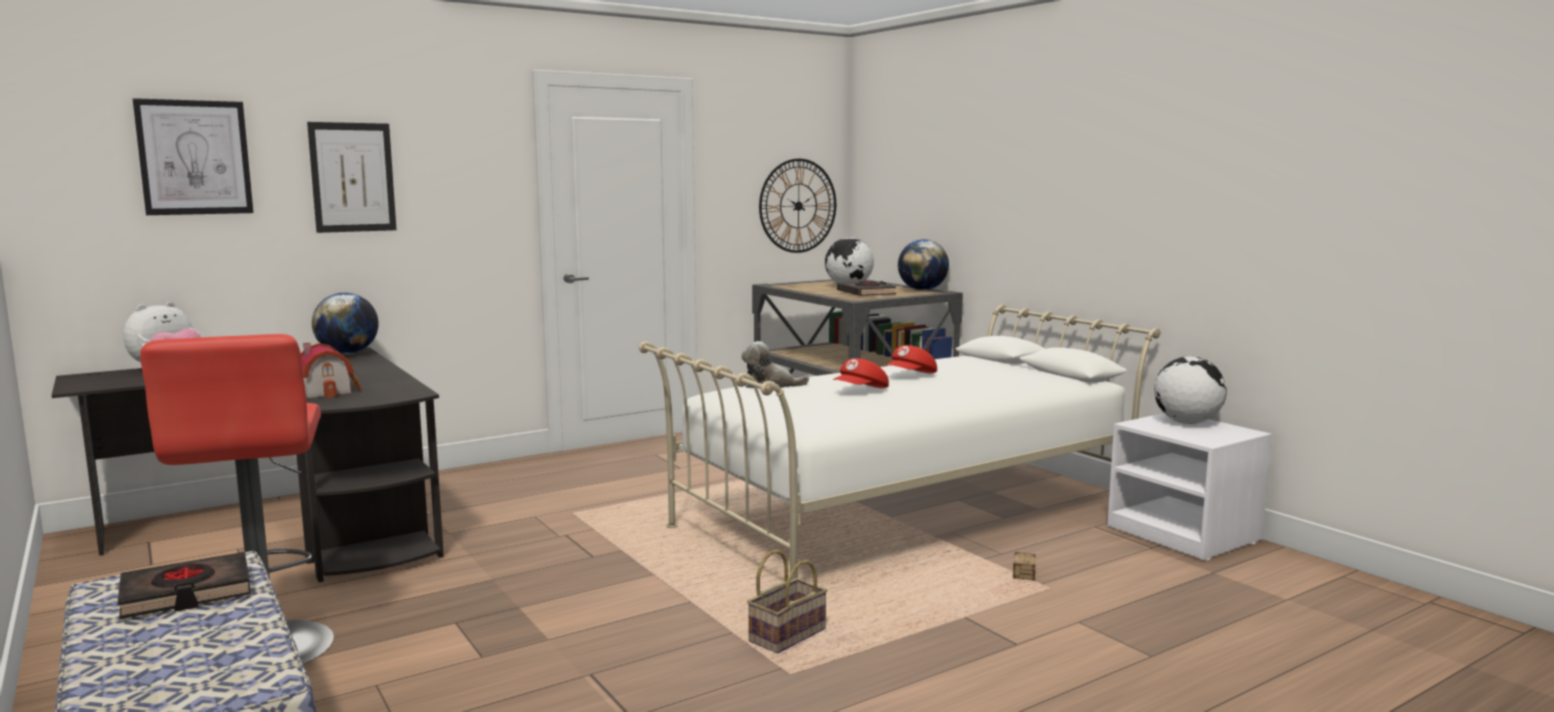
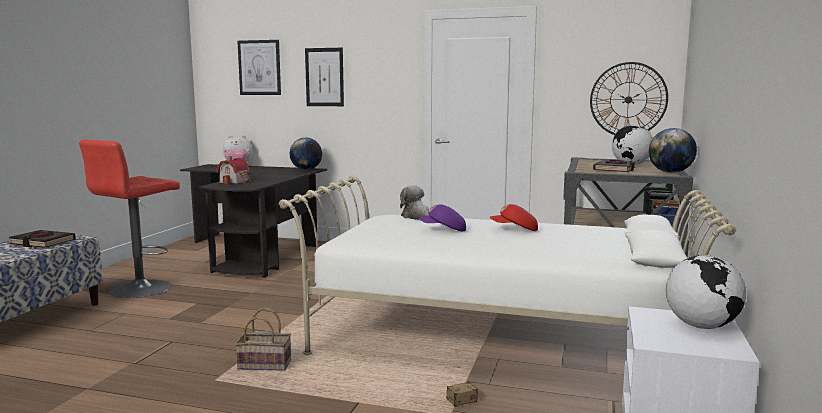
camera: 50 degrees right, 0 degrees up
(861, 391) = (443, 230): red cap -> purple cap

